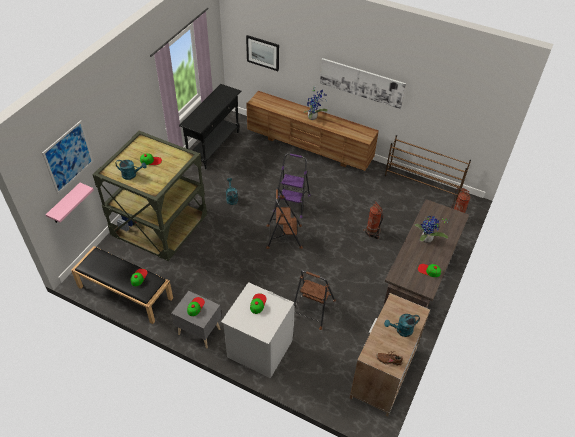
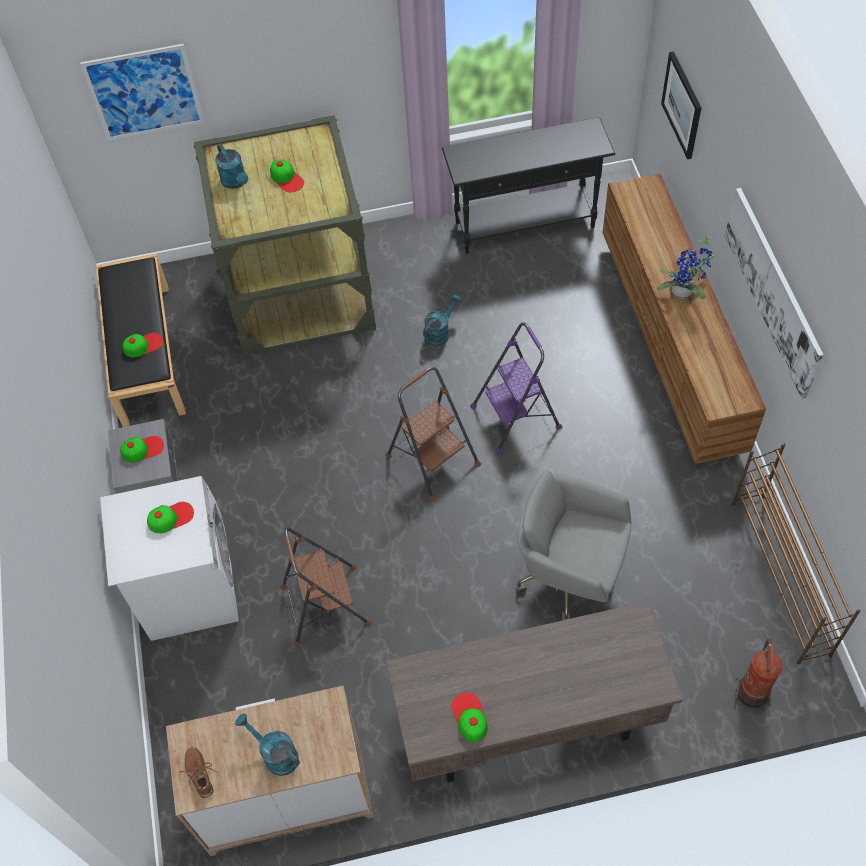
camera: 55 degrees right, 10 degrees up
(65, 204) = (126, 163): pink shelf -> none
(372, 233) = (569, 578): fire extinguisher -> grey office chair
(426, 240) = (540, 668): potted plant -> none

